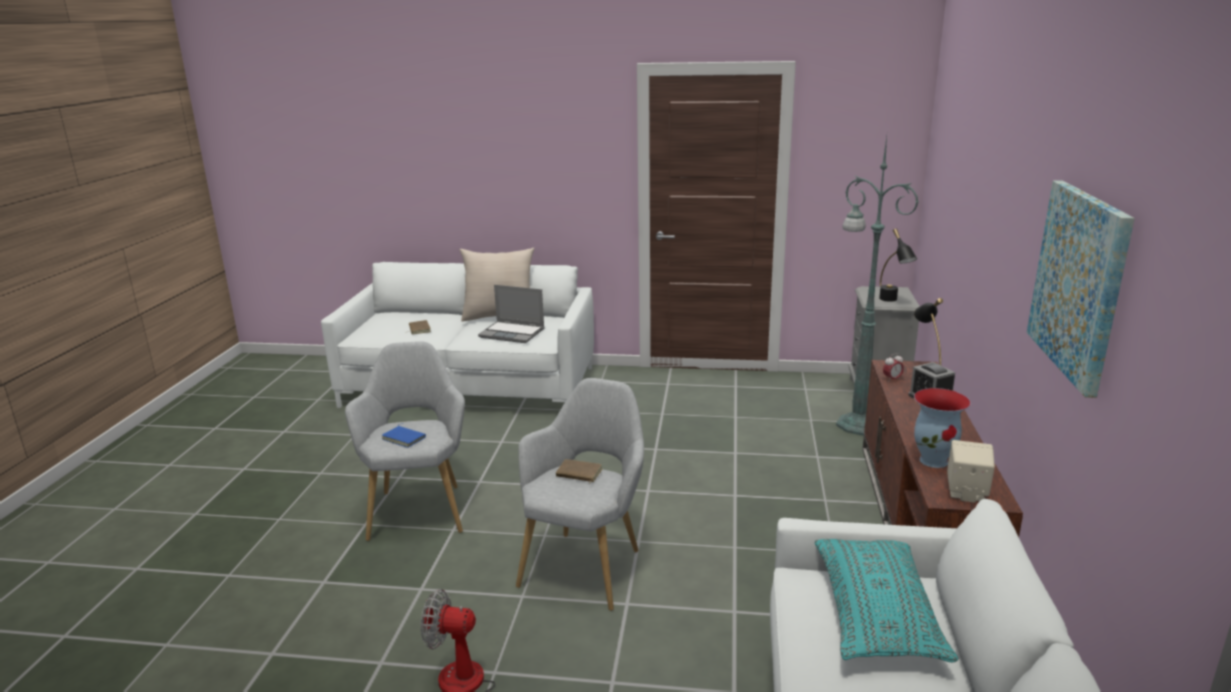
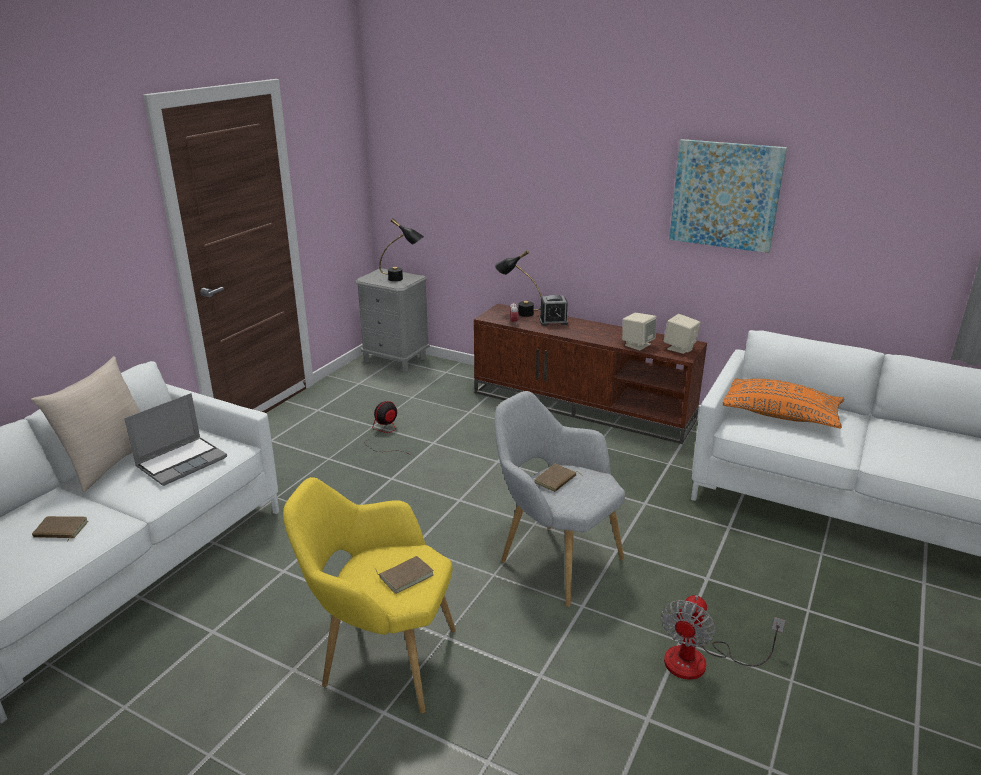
camera: 70 degrees left, 5 degrees up
(405, 438) = (405, 575): blue book -> brown book
(419, 508) = (380, 658): grey armchair -> yellow armchair
(725, 426) = (385, 435): none -> fan
(856, 424) = (436, 383): green floor lamp -> none
(876, 613) = (779, 414): turquoise pillow -> orange pillow
(934, 460) = (637, 344): vase -> beige speaker

